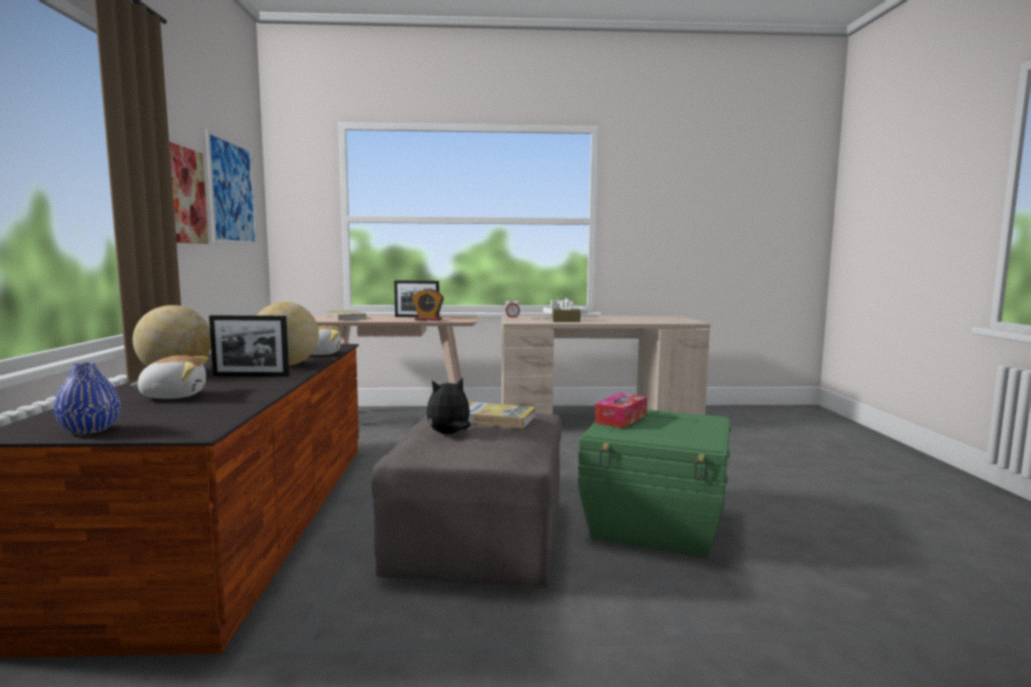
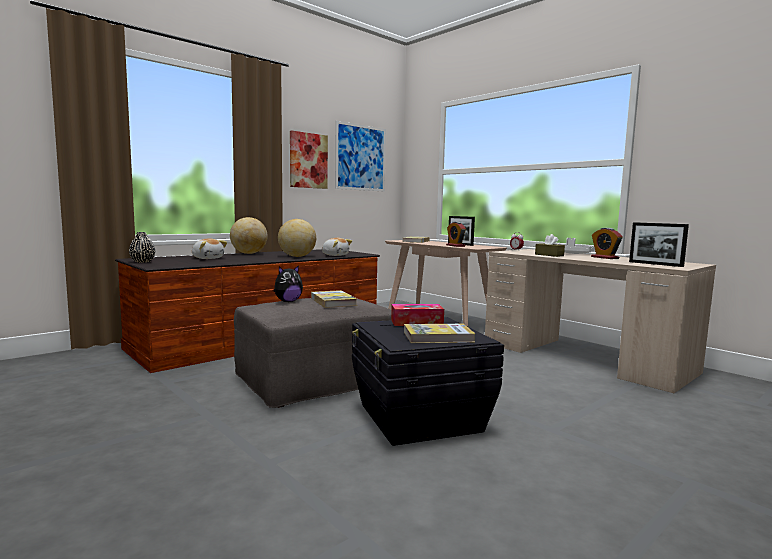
camera: 50 degrees right, 0 degrees up
(90, 430) = (142, 261): blue vase -> black vase
(251, 375) = (263, 257): picture frame -> picture frame (655, 264)
(449, 434) = (288, 301): plush toy -> plush toy turned 120 degrees clockwise
(608, 318) = (604, 257): none -> alarm clock
(656, 525) = (419, 418): green storage box -> black storage box
(688, 426) = (438, 337): none -> book

